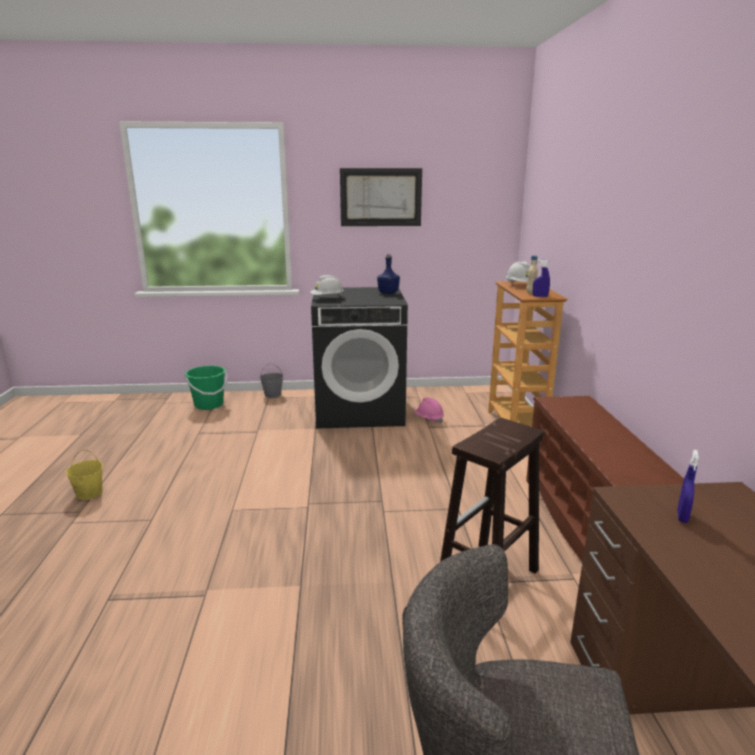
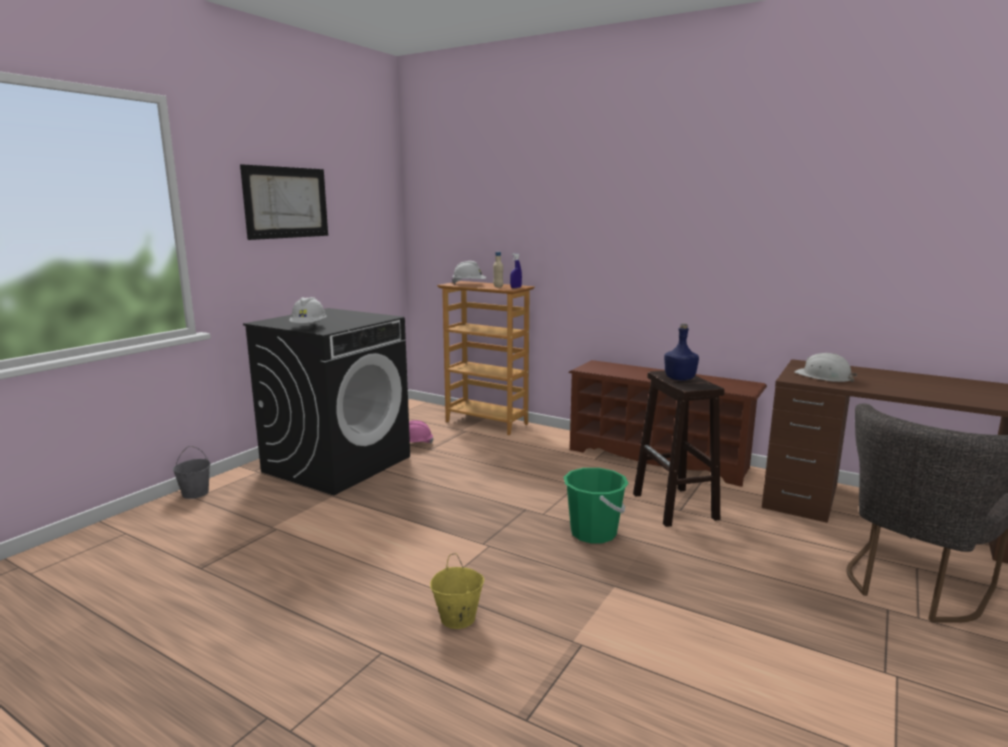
camera: 55 degrees left, 5 degrees down
(89, 493) = (223, 700): yellow bucket -> yellow bucket (457, 618)
(209, 405) = (125, 540): green bucket -> green bucket (593, 533)
(388, 293) = (346, 313): blue bottle -> blue bottle (680, 379)
(682, 517) = (824, 376): blue spray bottle -> white hard hat

